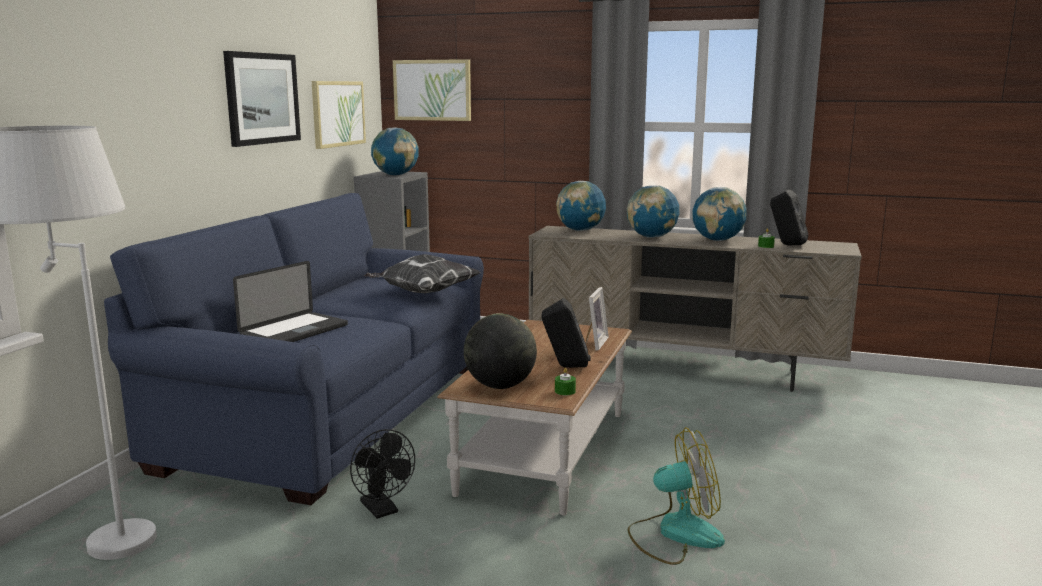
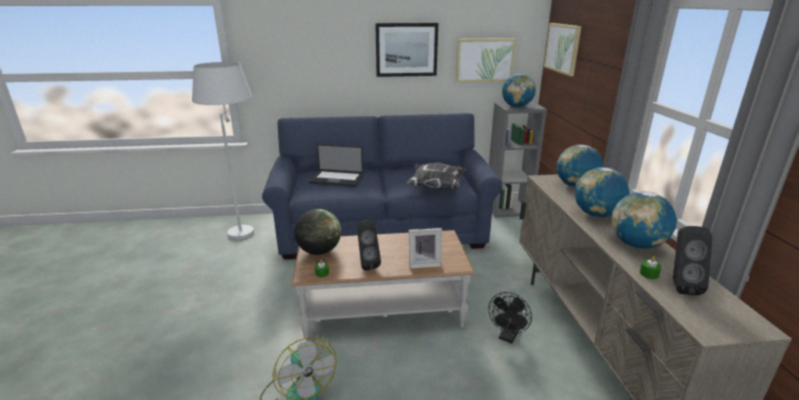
camera: 65 degrees right, 10 degrees up
(382, 510) = (286, 279): black fan -> black fan (508, 337)

